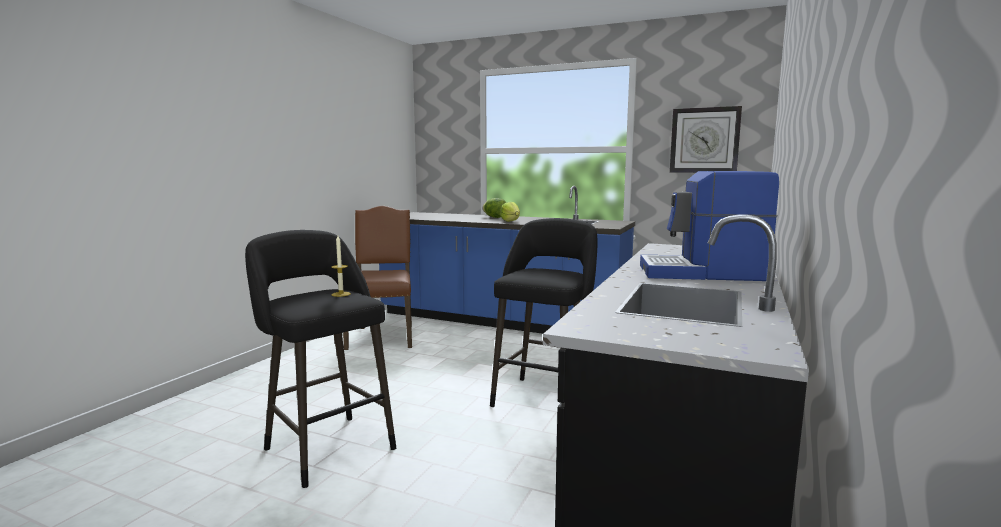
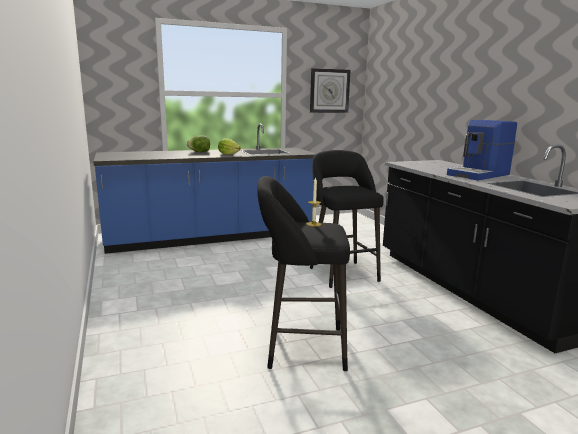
camera: 45 degrees left, 5 degrees up
(383, 336) = (151, 271): brown chair -> none

